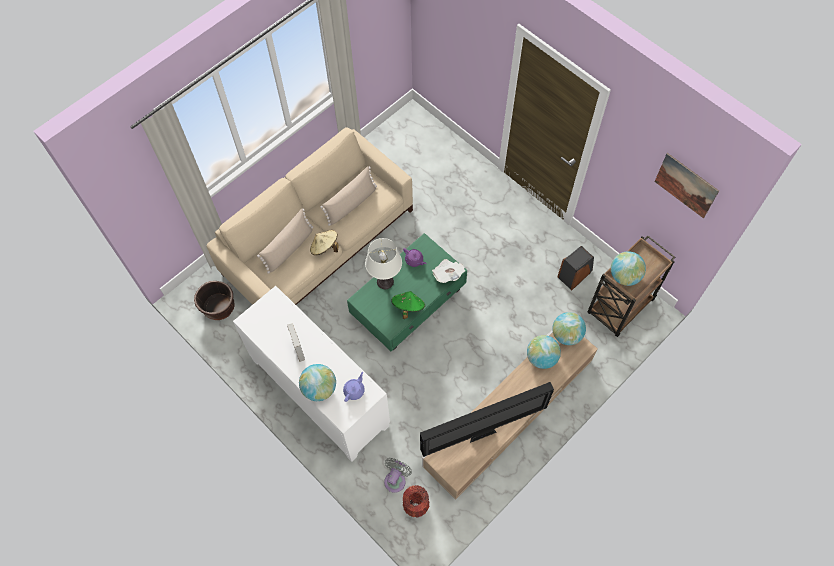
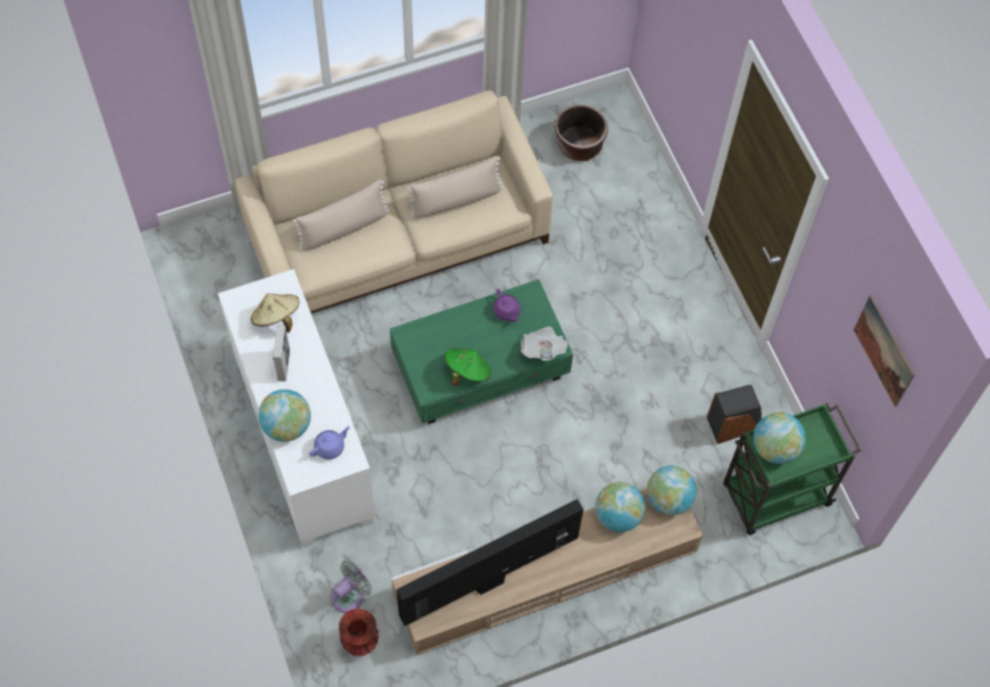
camera: 20 degrees right, 0 degrees up
(219, 307) = (224, 271): brown planter -> brown planter (579, 145)
(325, 247) = (392, 245): beige hat -> beige hat (276, 318)
(385, 281) = (453, 324): white table lamp -> none
(483, 433) = (488, 581): television -> television turned 150 degrees clockwise
(619, 307) = (774, 496): brown cart -> green cart

